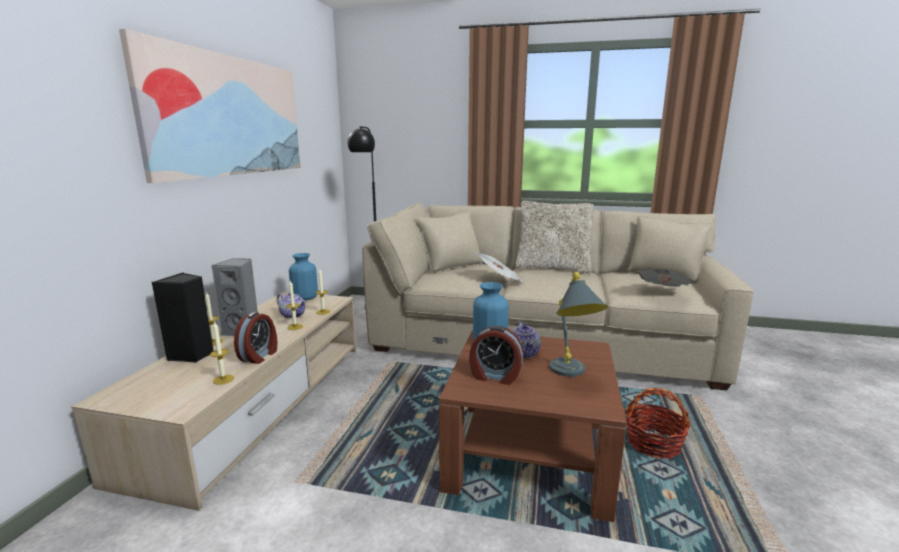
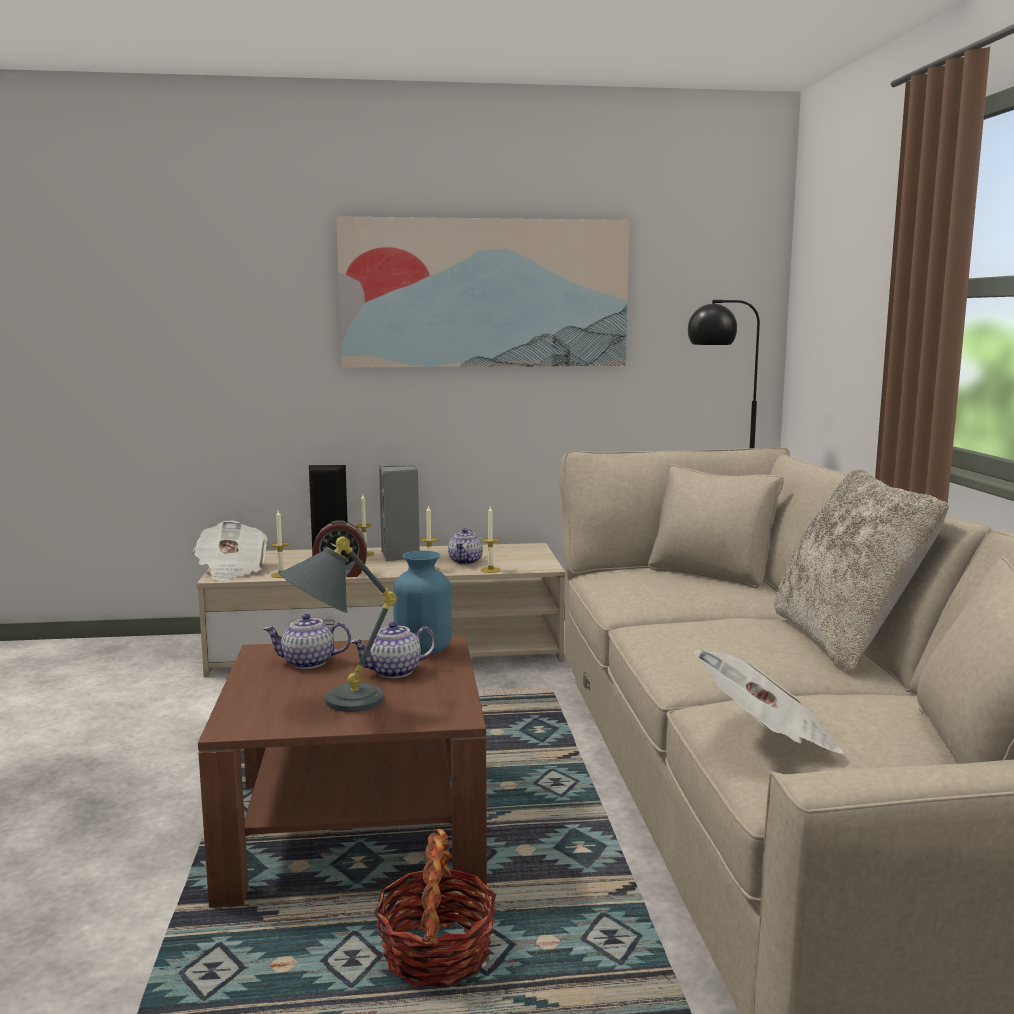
camera: 70 degrees right, 5 degrees down
(305, 298) = (531, 554): blue vase -> none
(495, 376) = (308, 663): alarm clock -> teapot
(500, 280) = (671, 608): newspaper -> newspaper (231, 570)

